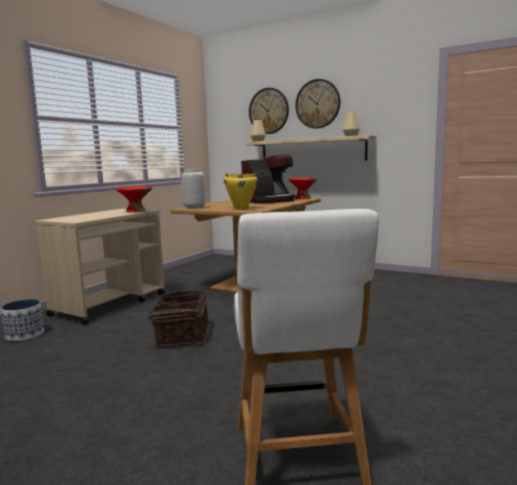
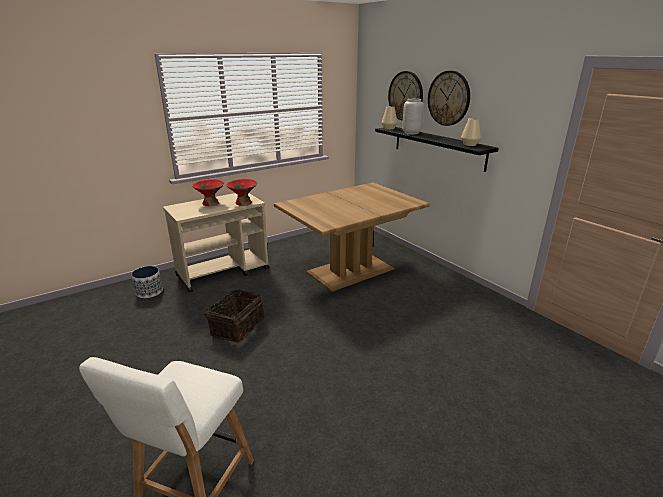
camera: 25 degrees right, 15 degrees up
(195, 208) = (292, 205): grey vase -> grey vase (411, 133)
(241, 209) = (320, 219): yellow cooking pot -> none
(269, 201) = (372, 201): coffee machine -> none
(302, 198) = (411, 200): red bowl -> red bowl (210, 203)
(312, 150) = (438, 147): beige shelf -> black shelf

